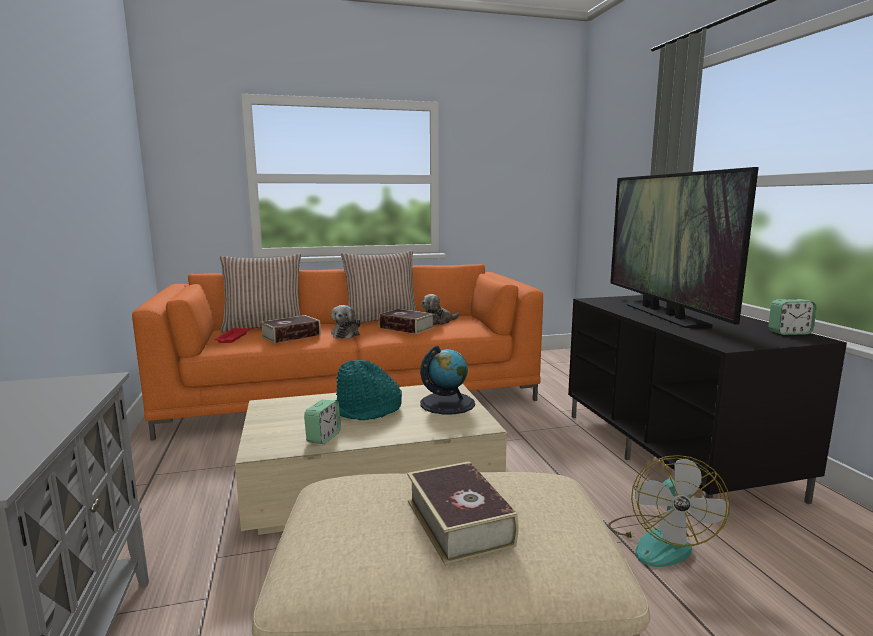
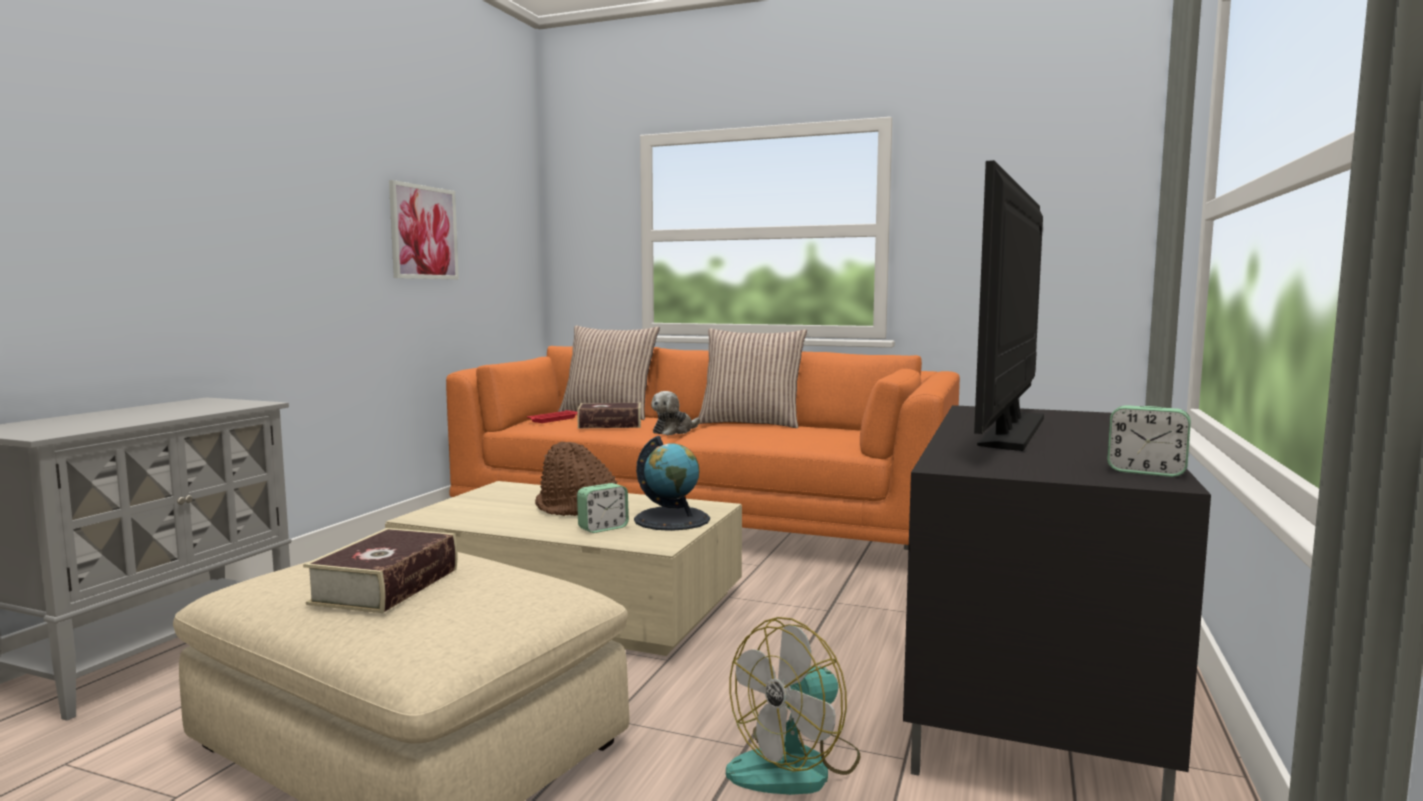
camera: 35 degrees right, 5 degrees down
(89, 176) = (423, 232): none -> picture
(323, 437) = (488, 520): alarm clock -> alarm clock (603, 528)
(367, 410) = (576, 508): turquoise hat -> brown hat
(406, 328) = (753, 433): book -> none
(438, 322) = (811, 432): plush toy -> none

